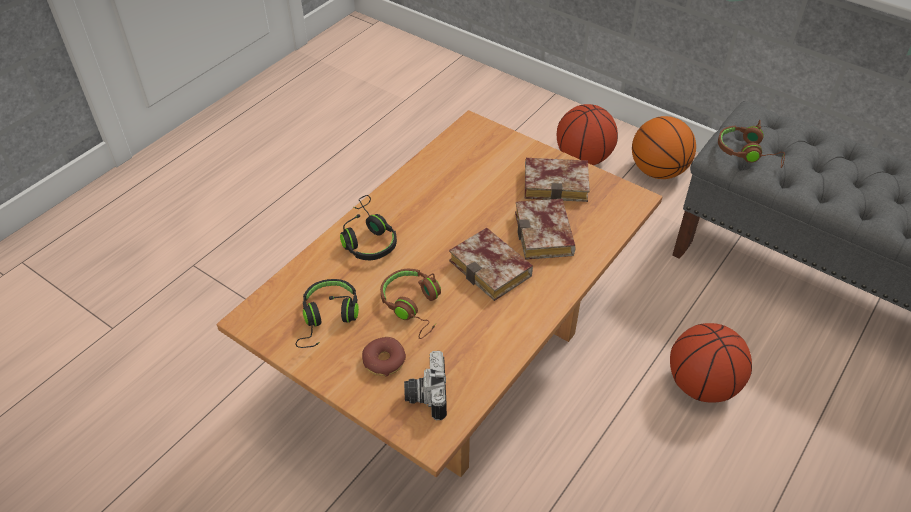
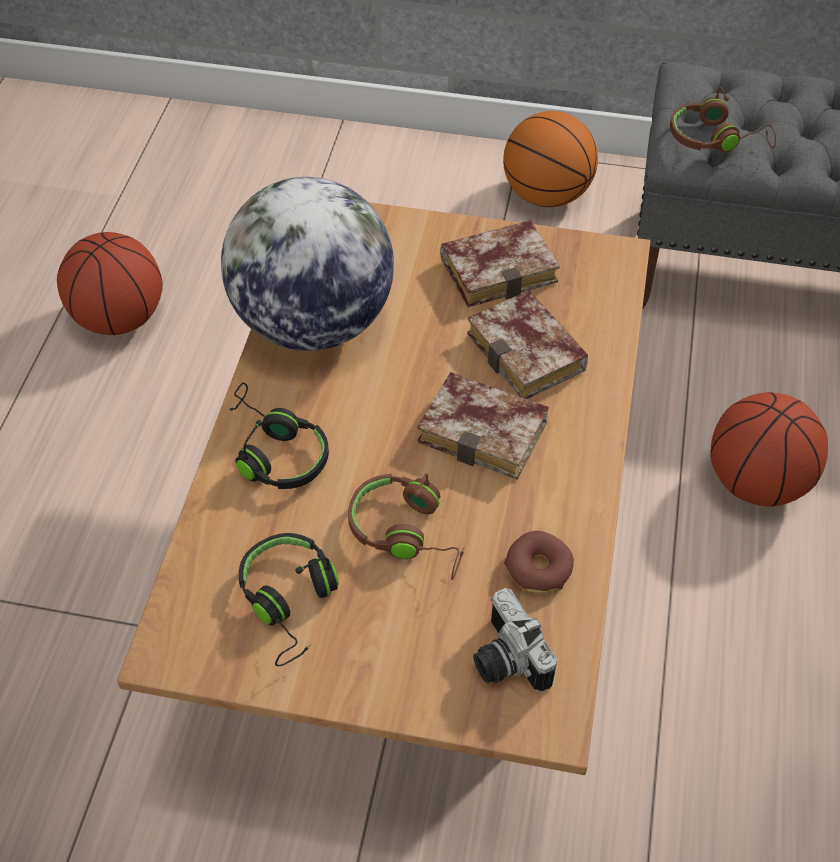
camera: 25 degrees left, 5 degrees up
(384, 361) = (415, 634): donut -> donut (538, 569)
(430, 179) = (313, 323): none -> globe
(583, 158) = (435, 208): basketball -> basketball (120, 318)

